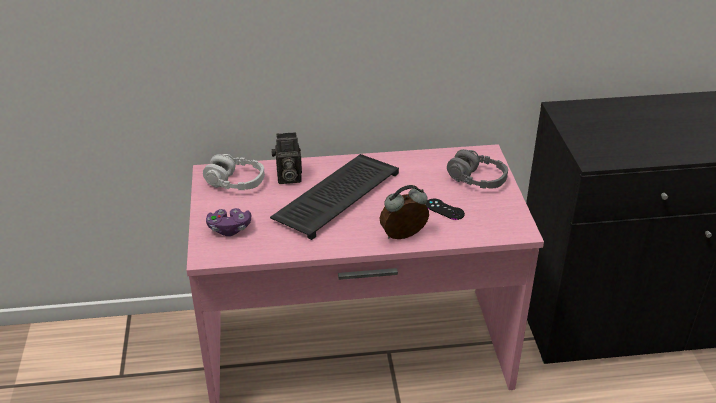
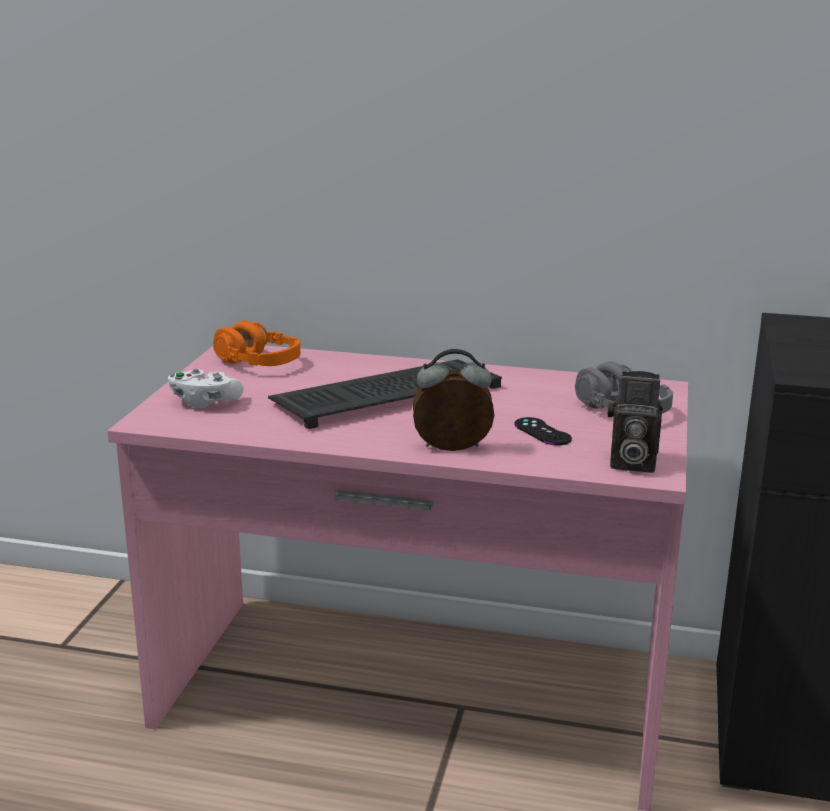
camera: 20 degrees right, 15 degrees down
(229, 229) = (204, 402): purple game controller -> white game controller
(235, 182) = (257, 362): grey headphones -> orange headphones
(287, 178) = (333, 369): camera -> camera (629, 463)

